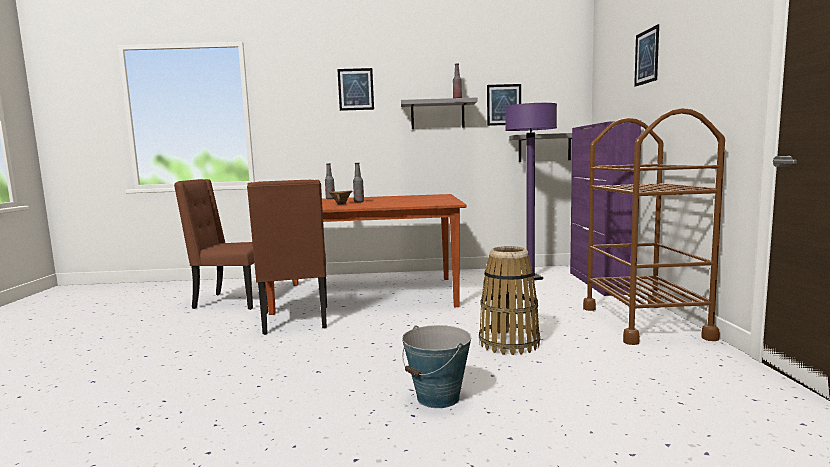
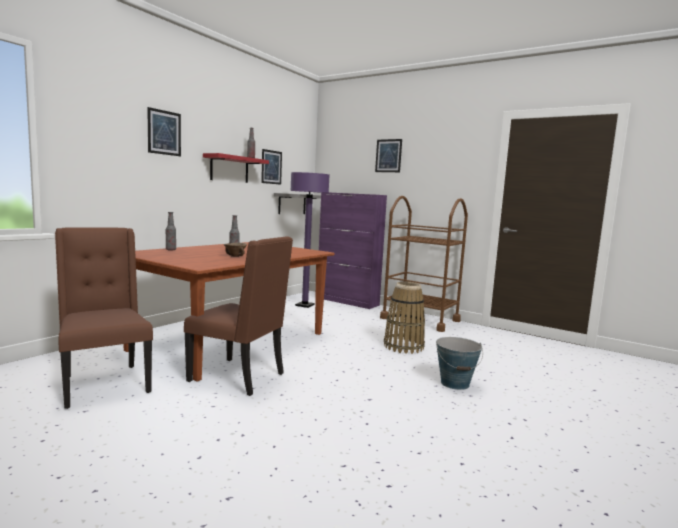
camera: 55 degrees left, 0 degrees up
(232, 301) = (104, 384): brown chair -> brown chair turned 105 degrees clockwise
(437, 115) = (229, 169): grey shelf -> red shelf

